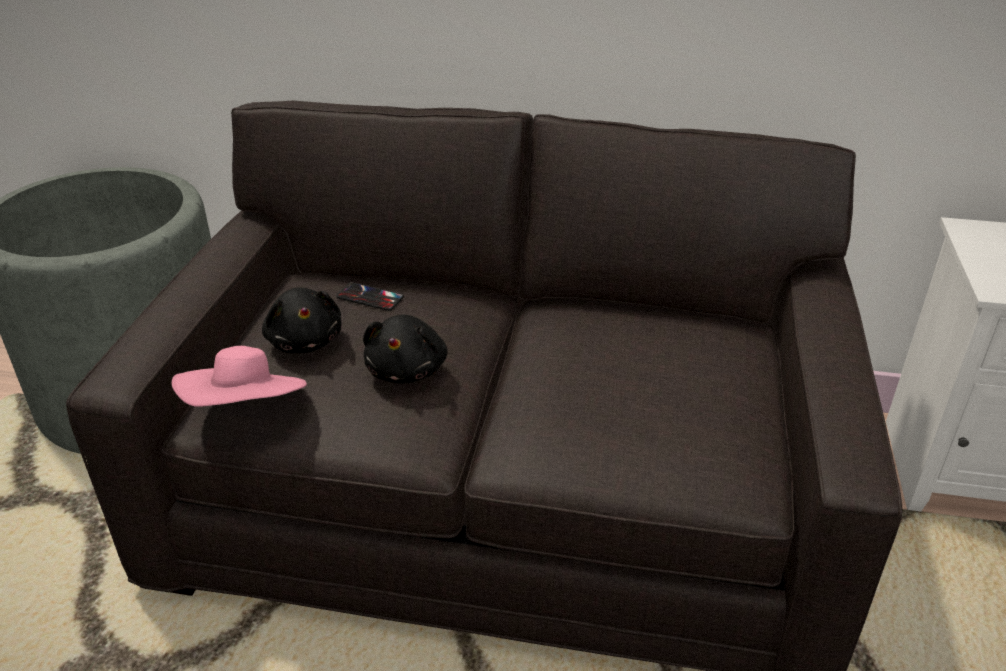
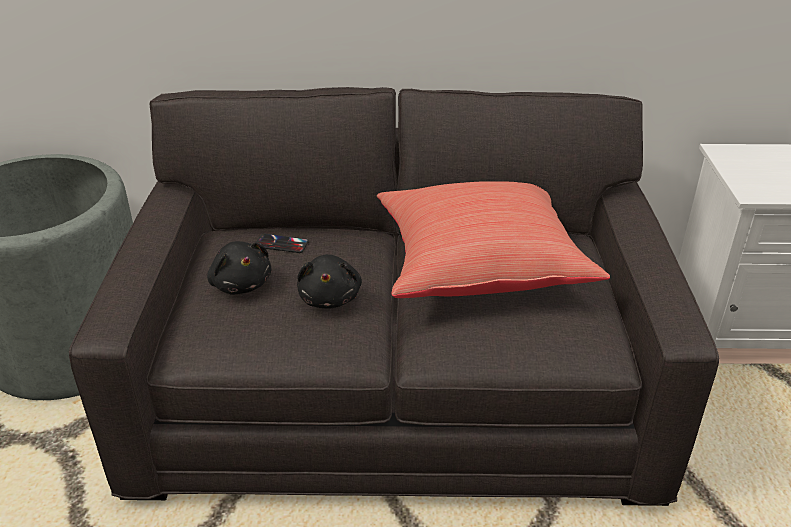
camera: 10 degrees left, 0 degrees up
(247, 410) = (212, 342): pink hat -> none
(608, 350) = (479, 267): none -> red pillow

